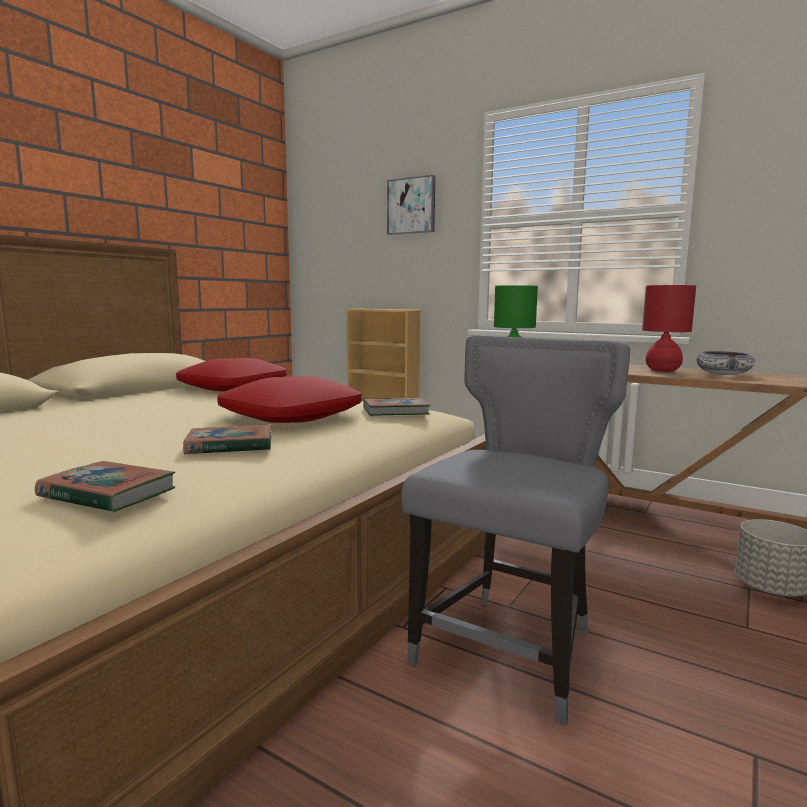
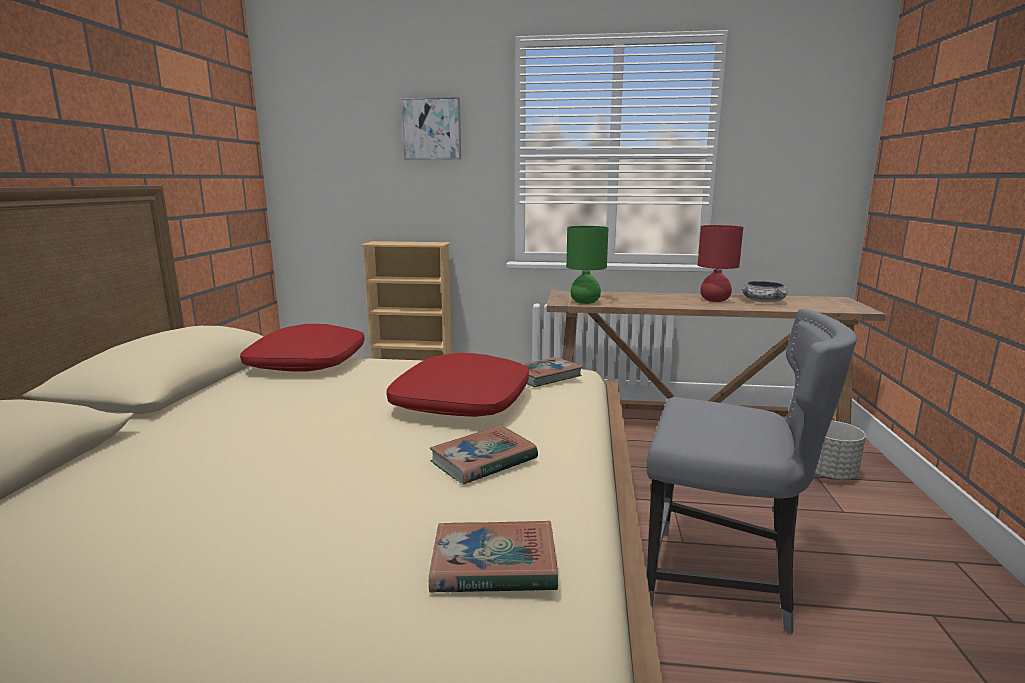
camera: 25 degrees left, 5 degrees up
(511, 649) = (722, 582): grey chair -> grey chair turned 105 degrees clockwise

